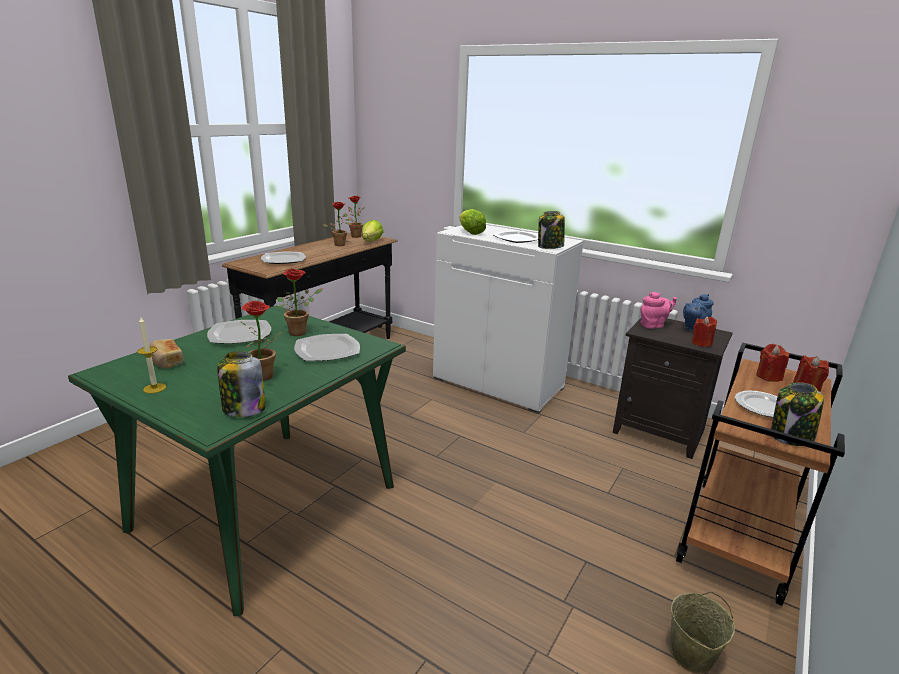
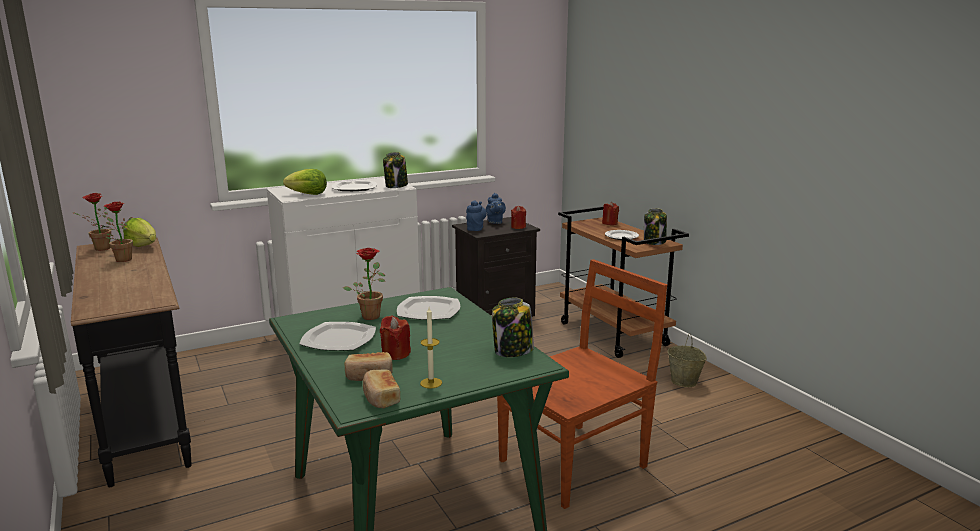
camera: 60 degrees left, 5 degrees down
(120, 376) = (380, 398): none -> bread
(265, 378) = (460, 338): potted plant -> none
(283, 259) = (128, 290): plate -> none
(397, 593) = (576, 462): none -> brown chair
(653, 325) = (475, 228): pink teapot -> blue teapot
(768, 376) = (590, 225): red candle -> red candle (395, 354)

